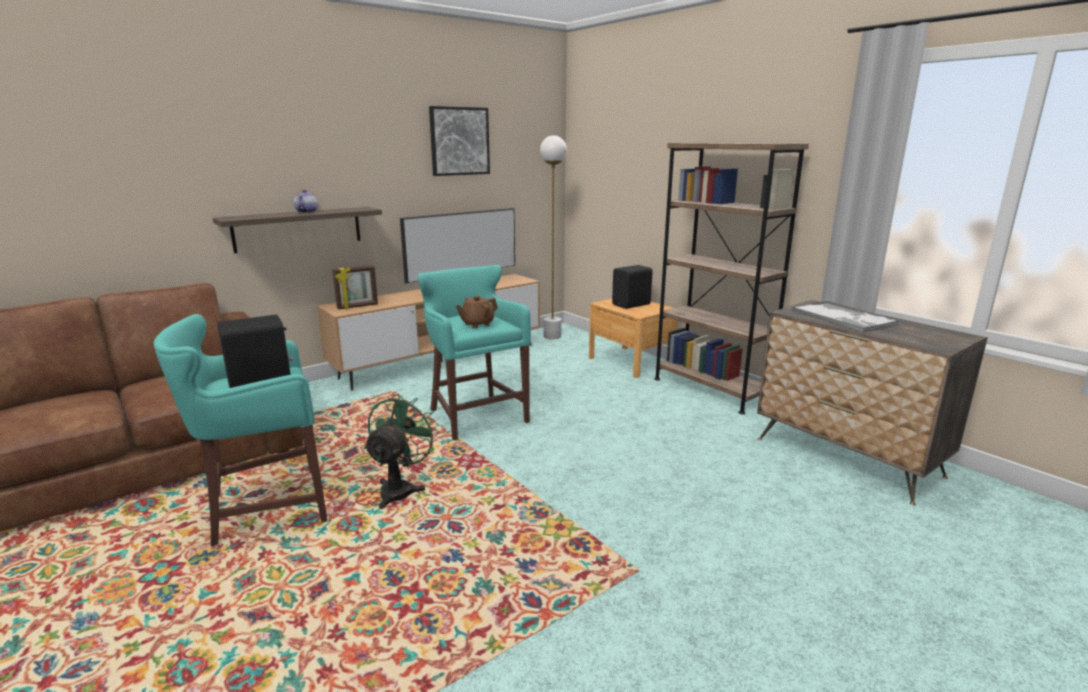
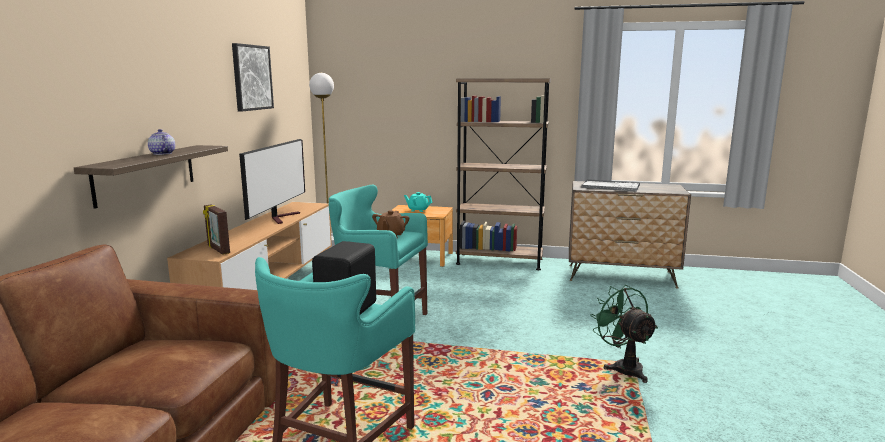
camera: 40 degrees left, 5 degrees down
(357, 306) = (218, 250): picture frame -> picture frame turned 120 degrees clockwise
(400, 489) = (423, 385): green fan -> green fan (623, 367)
(632, 305) = (418, 210): black speaker -> turquoise teapot

